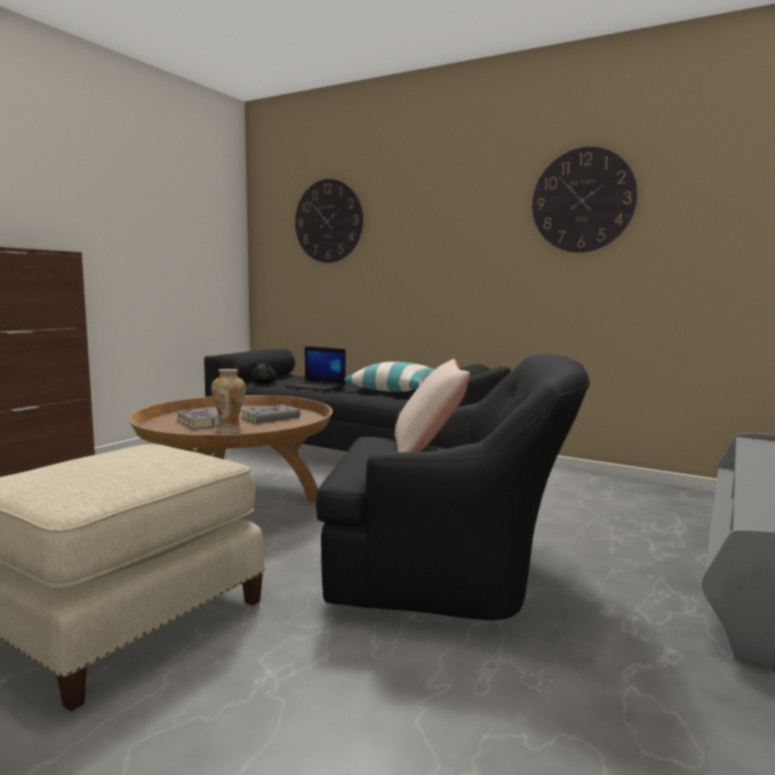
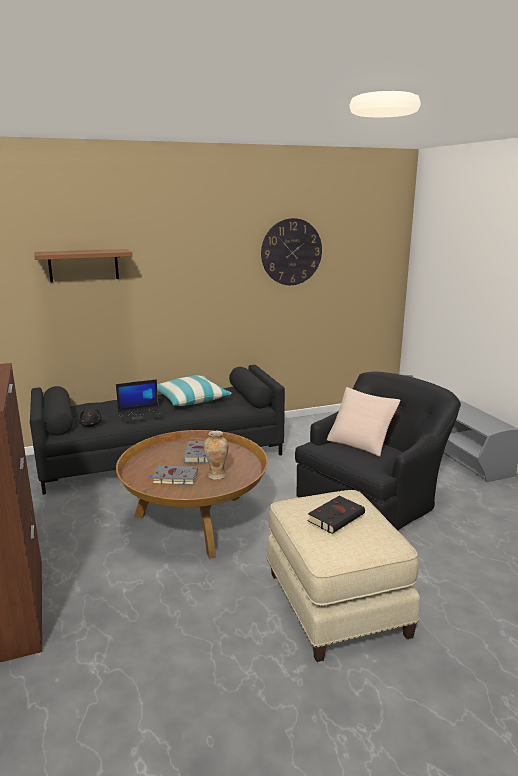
camera: 50 degrees left, 10 degrees up
(122, 462) = (337, 517): none -> black book
(328, 221) = (83, 265): wall clock -> brown shelf

